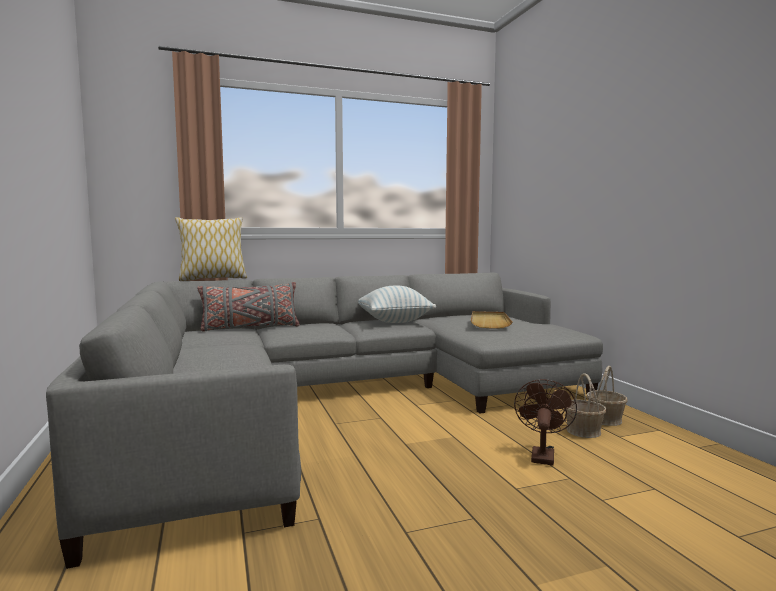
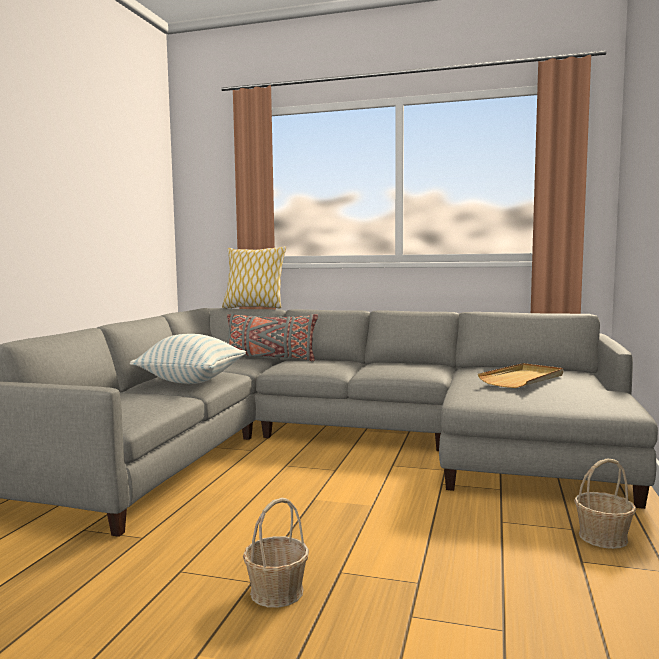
camera: 35 degrees right, 0 degrees up
(394, 321) = (417, 366): pillow -> pillow (191, 381)
(542, 454) = (434, 550): brown fan -> none
(583, 431) = (540, 541): basket -> basket (276, 592)

